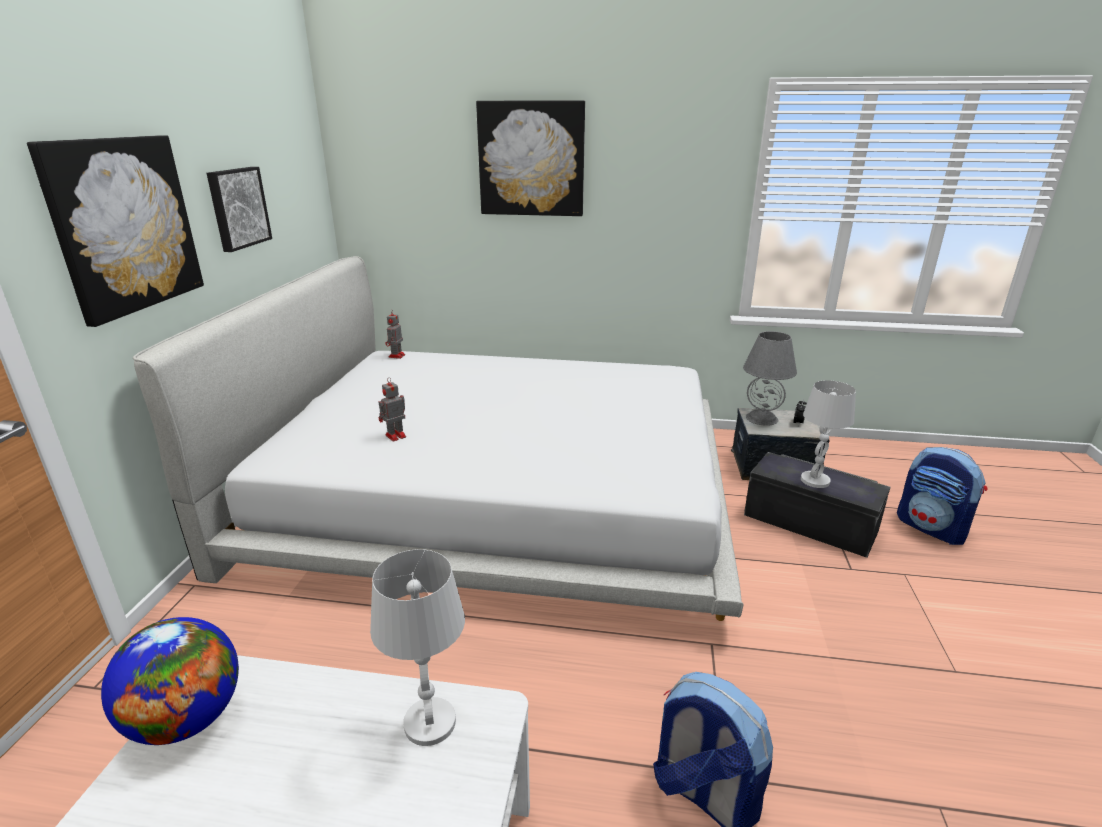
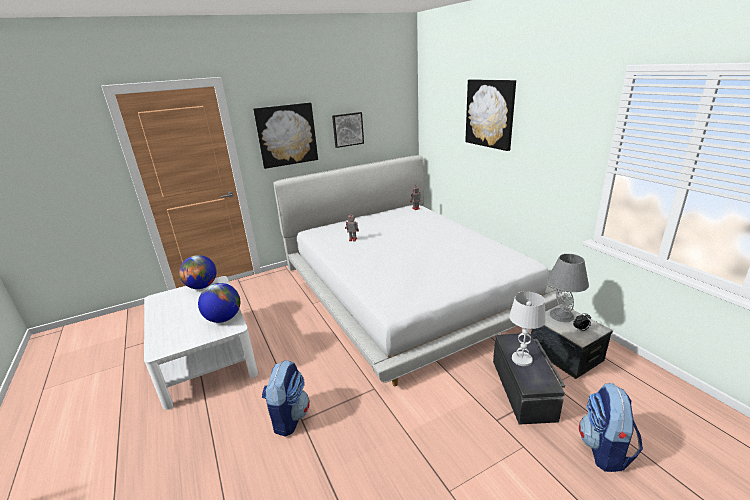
camera: 55 degrees right, 0 degrees up
(429, 722) = (223, 319): white table lamp -> globe

